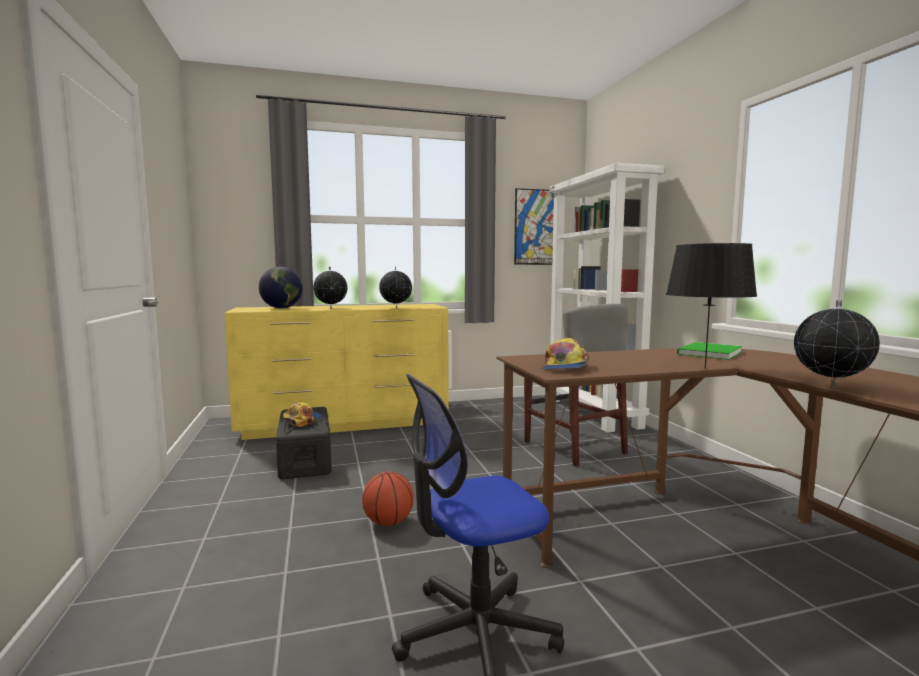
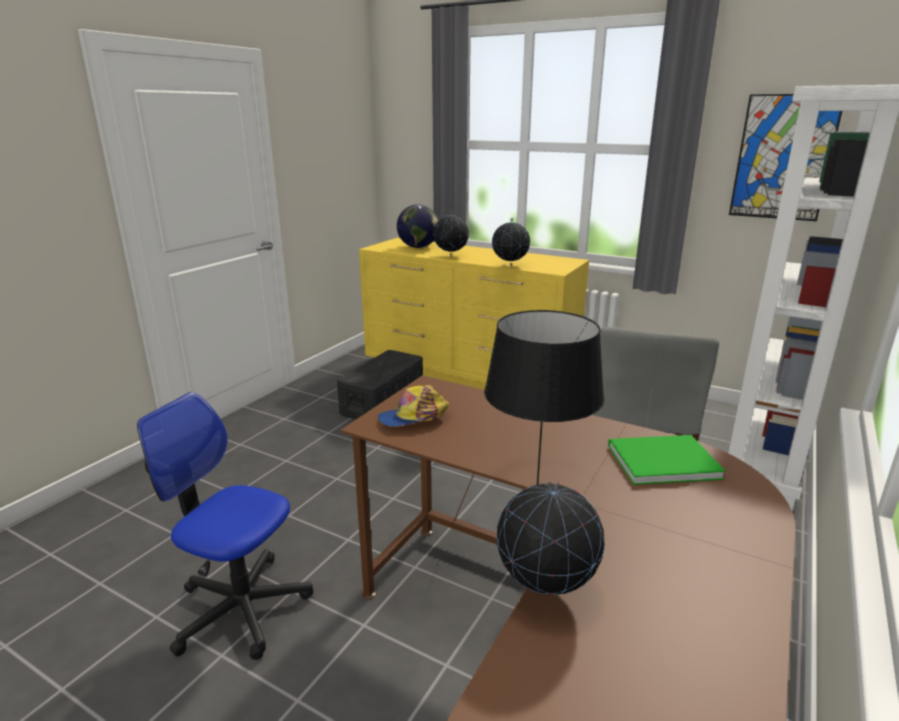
camera: 45 degrees right, 15 degrees up
(302, 420) = (378, 367): cap -> none
(388, 522) = (338, 490): basketball -> none

